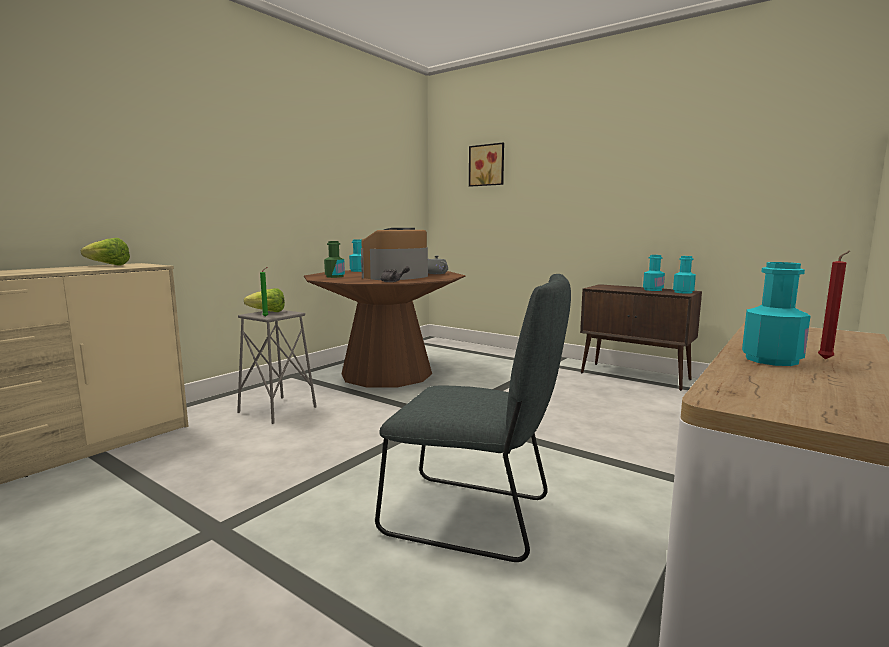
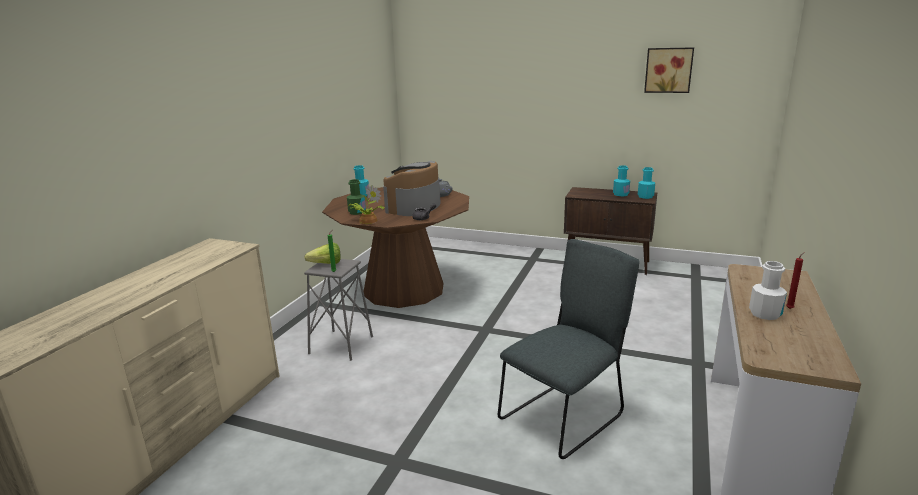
camera: 15 degrees left, 10 degrees up
(105, 265) = (191, 251): lettuce -> none
(333, 280) = (367, 221): none -> potted plant
(475, 518) = (565, 415): grey chair -> grey chair turned 45 degrees counterclockwise
(487, 165) = (461, 75): picture -> picture (668, 70)
(771, 360) = (765, 314): turquoise bottle -> white bottle

